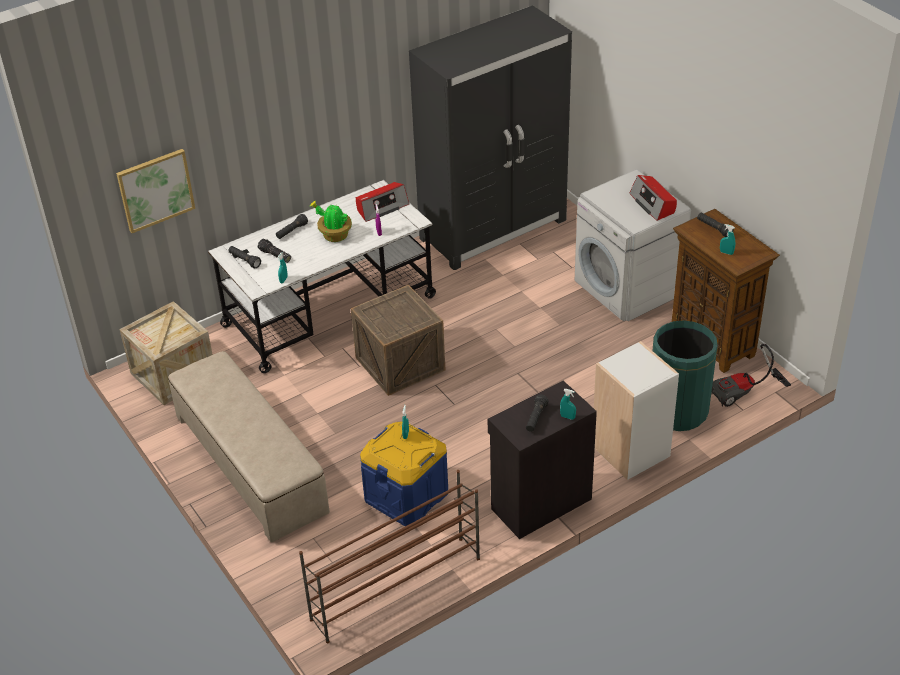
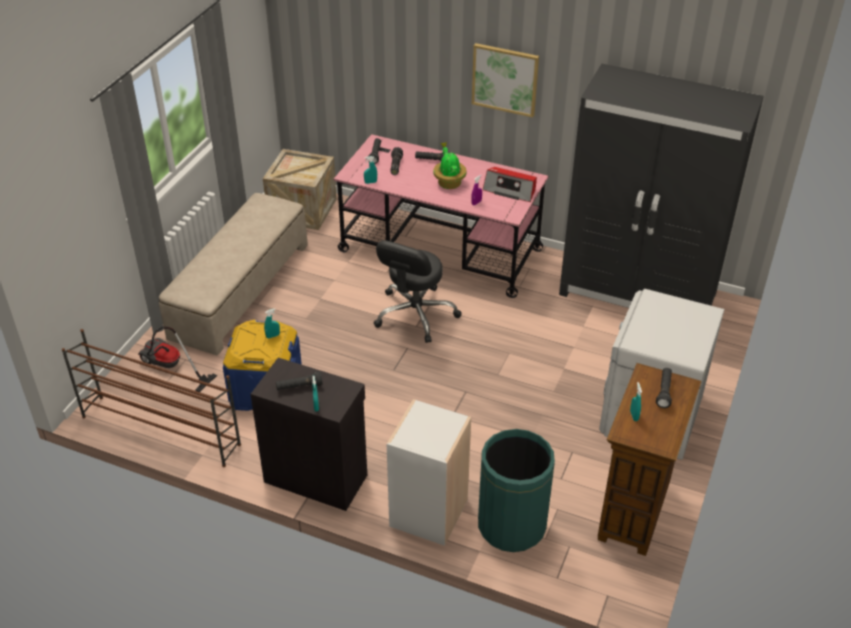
camera: 55 degrees right, 0 degrees up
(155, 190) = (339, 54): picture -> picture (505, 79)
(329, 311) = (440, 250): white desk -> pink desk
(400, 364) = (414, 316): crate -> black office chair
(653, 204) = (680, 341): radio -> none
(744, 393) = (582, 569): vacuum cleaner -> vacuum cleaner (169, 368)

